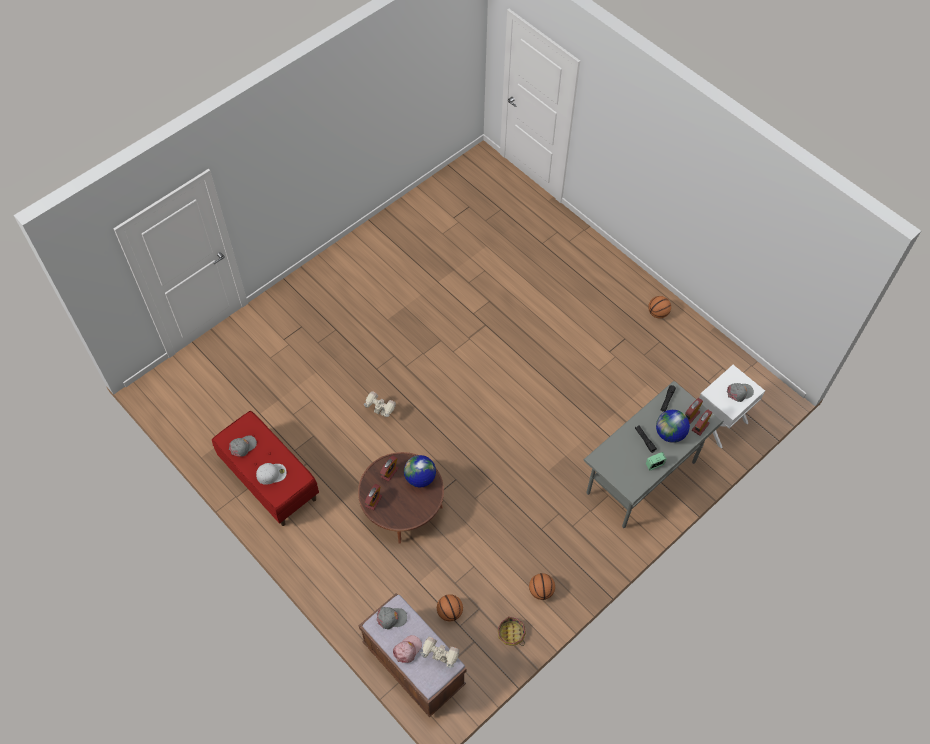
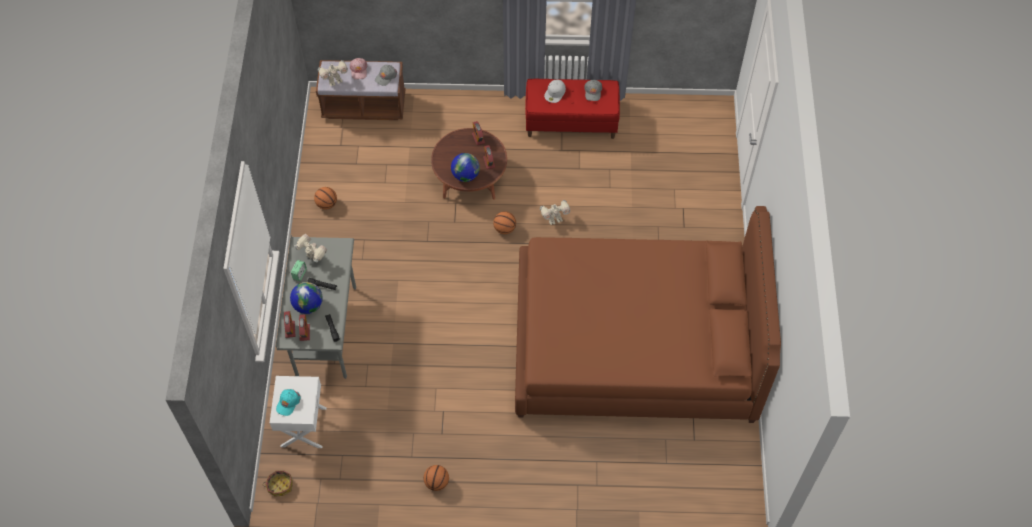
camera: 135 degrees right, 0 degrees up
(435, 284) = (634, 345): none -> brown bed
(450, 612) = (372, 147): basketball -> basketball (504, 229)
(511, 633) = (322, 167): basket -> basket (280, 485)
(631, 469) = (313, 258): none -> toy robot
(739, 392) = (288, 403): grey cap -> turquoise cap

